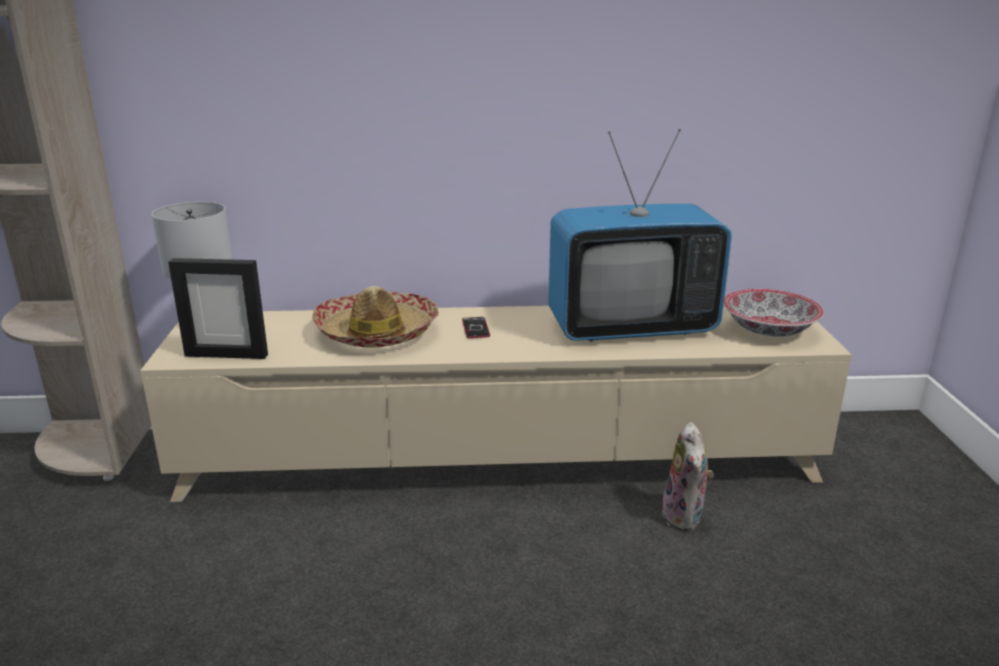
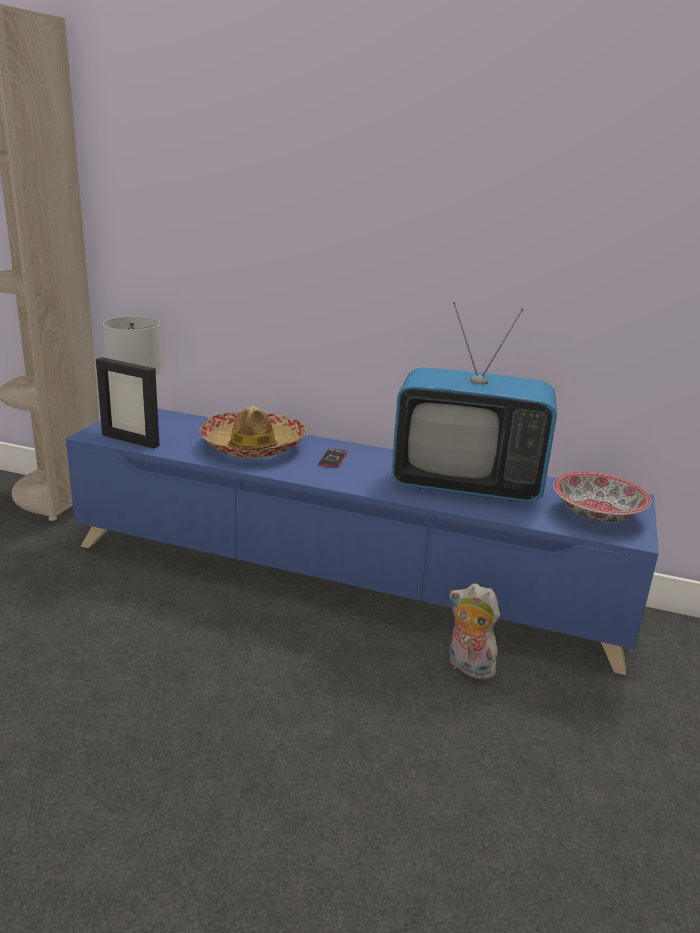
camera: 20 degrees right, 0 degrees up
(499, 457) = (343, 576): beige tv stand -> blue tv stand
(685, 517) = (468, 667): plush toy -> plush toy turned 105 degrees clockwise

